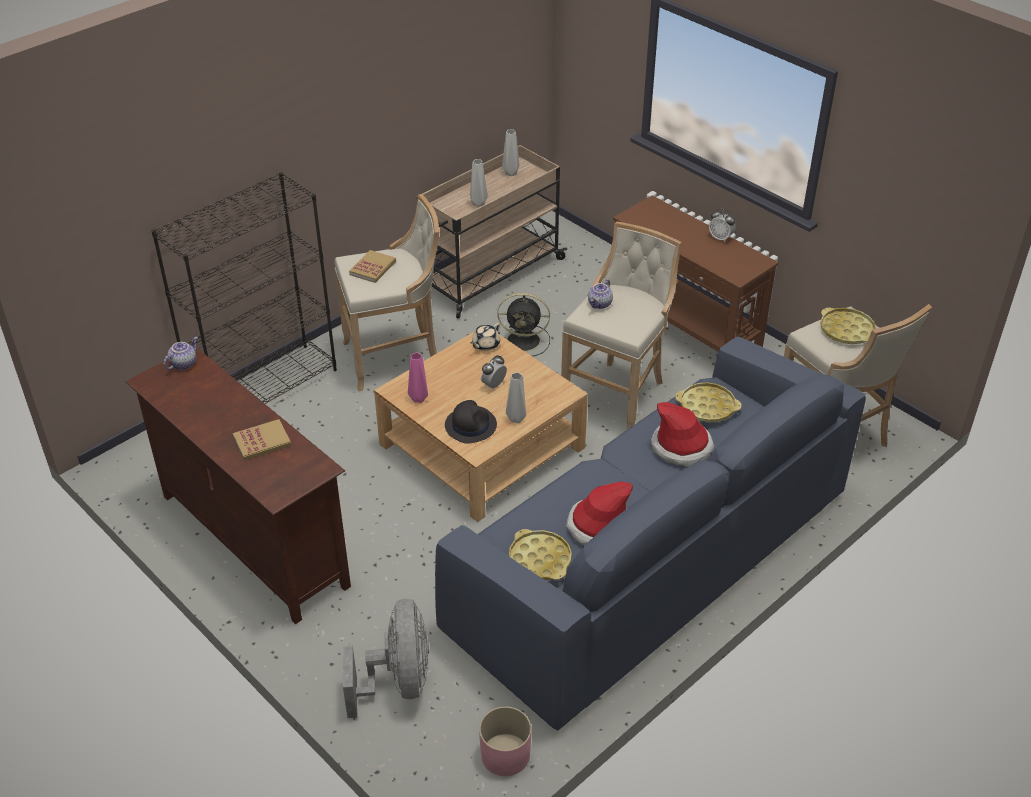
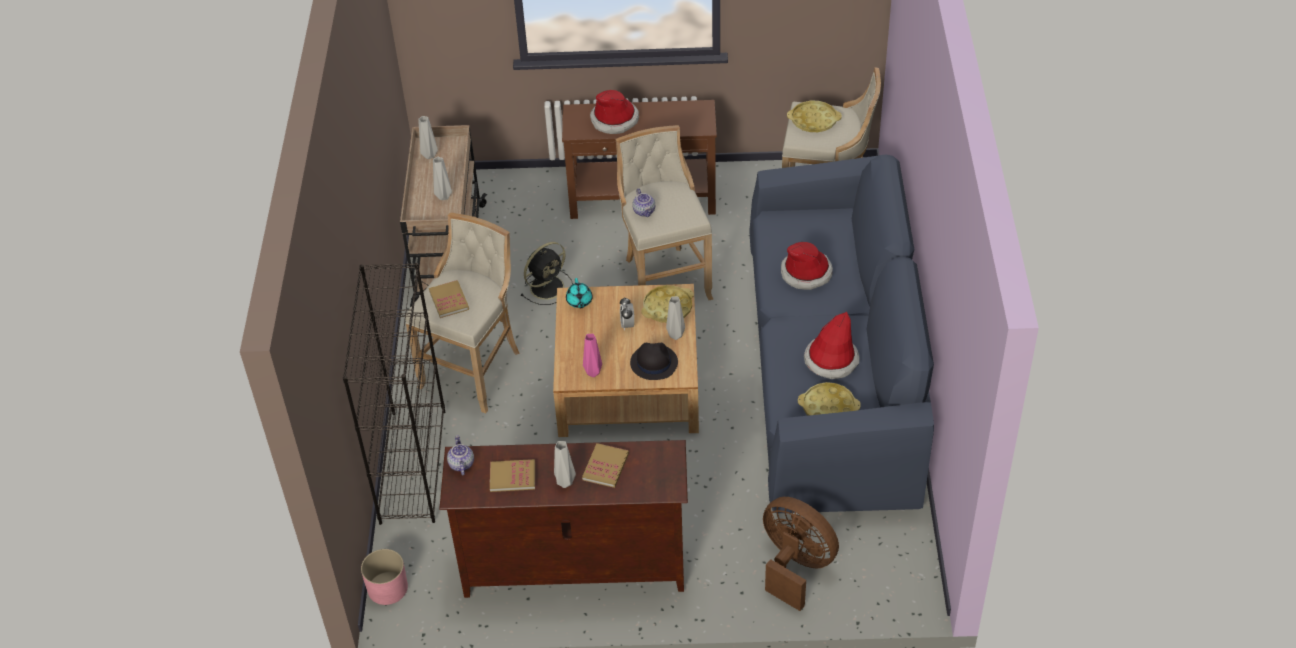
camera: 45 degrees left, 5 degrees up
(197, 398) = (512, 477): none -> book
(221, 430) = (566, 482): none -> grey vase
(398, 682) = (795, 566): grey fan -> brown fan
(485, 345) = (579, 301): beige teapot -> turquoise teapot
(505, 755) = (910, 548): pink planter -> pink planter (388, 588)
(674, 227) = (614, 119): none -> hat
(707, 407) = (785, 235): yellow tray -> yellow tray (667, 307)
(720, 238) = (654, 106): alarm clock -> none

